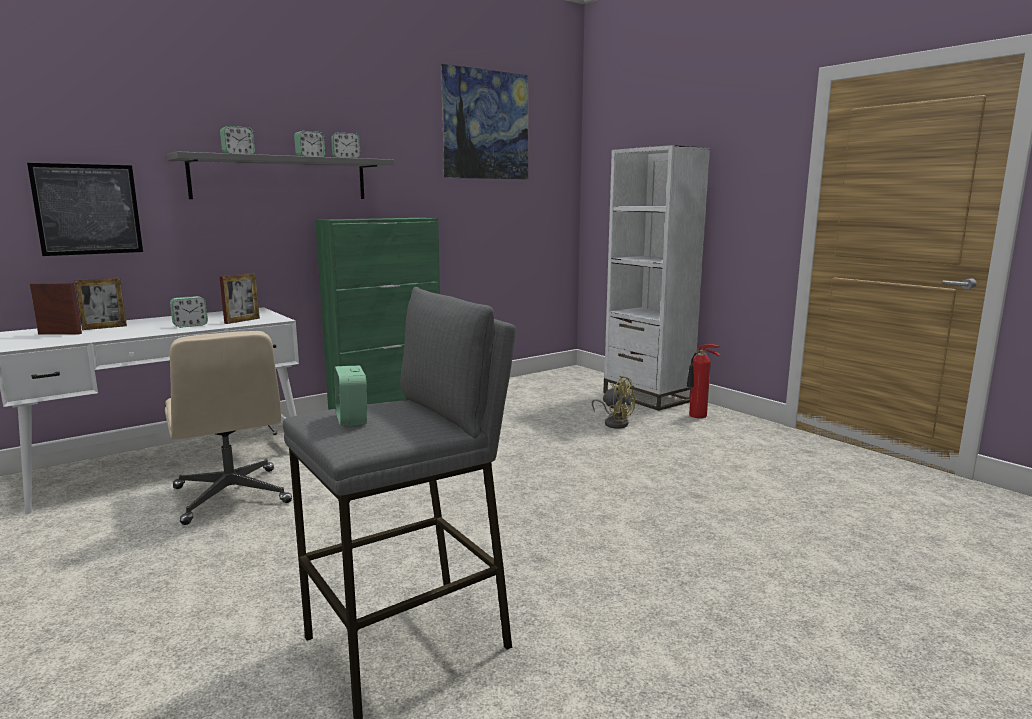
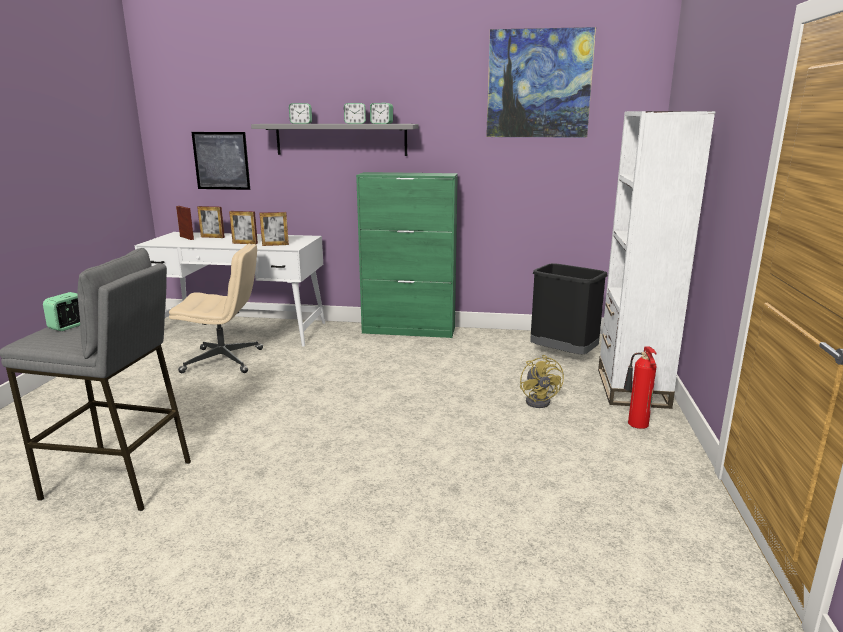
camera: 45 degrees right, 5 degrees up
(190, 325) = (245, 243): alarm clock -> picture frame
(232, 496) = (224, 360): beige office chair -> beige office chair turned 105 degrees counterclockwise
(558, 390) = (563, 355): none -> black trash can

